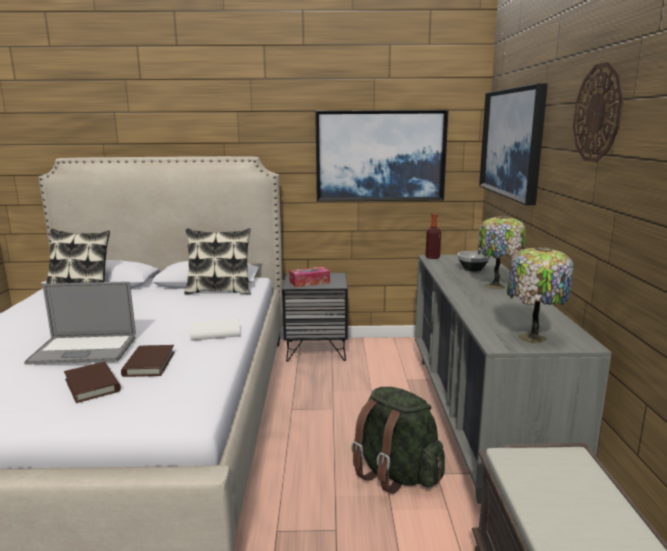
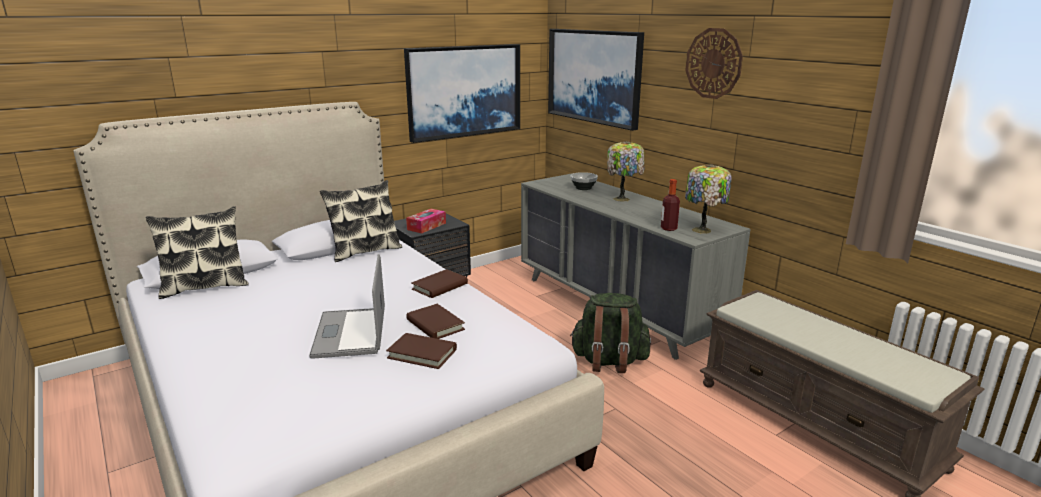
camera: 35 degrees left, 5 degrees up
(83, 350) = (350, 333): laptop -> laptop turned 120 degrees clockwise
(215, 332) = (440, 286): white book -> brown book
(432, 257) = (537, 183): bottle -> bottle (668, 228)

